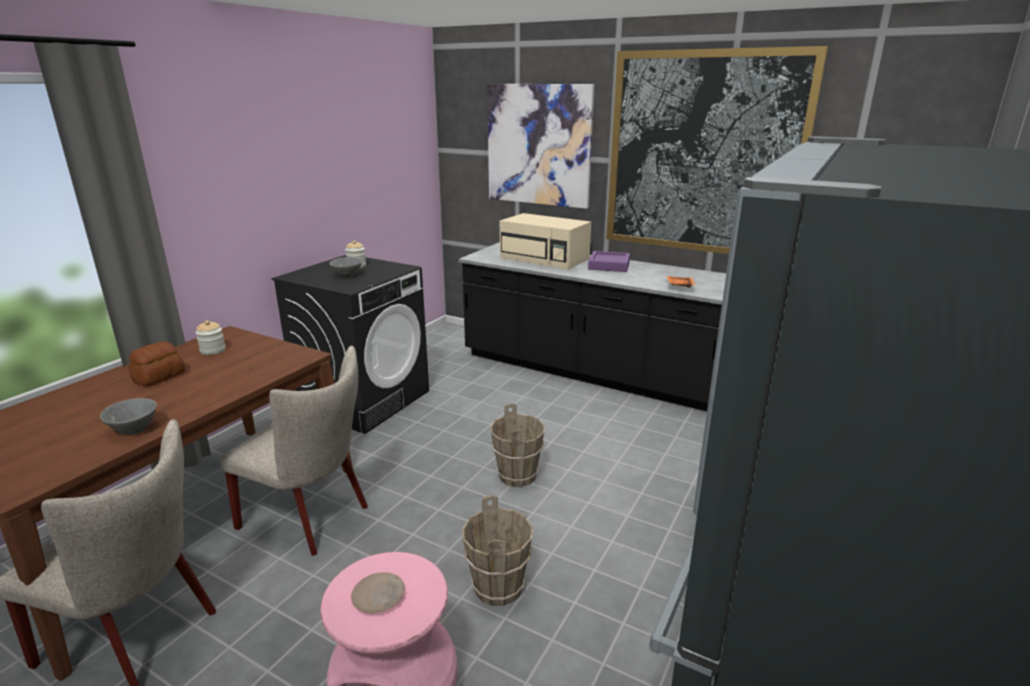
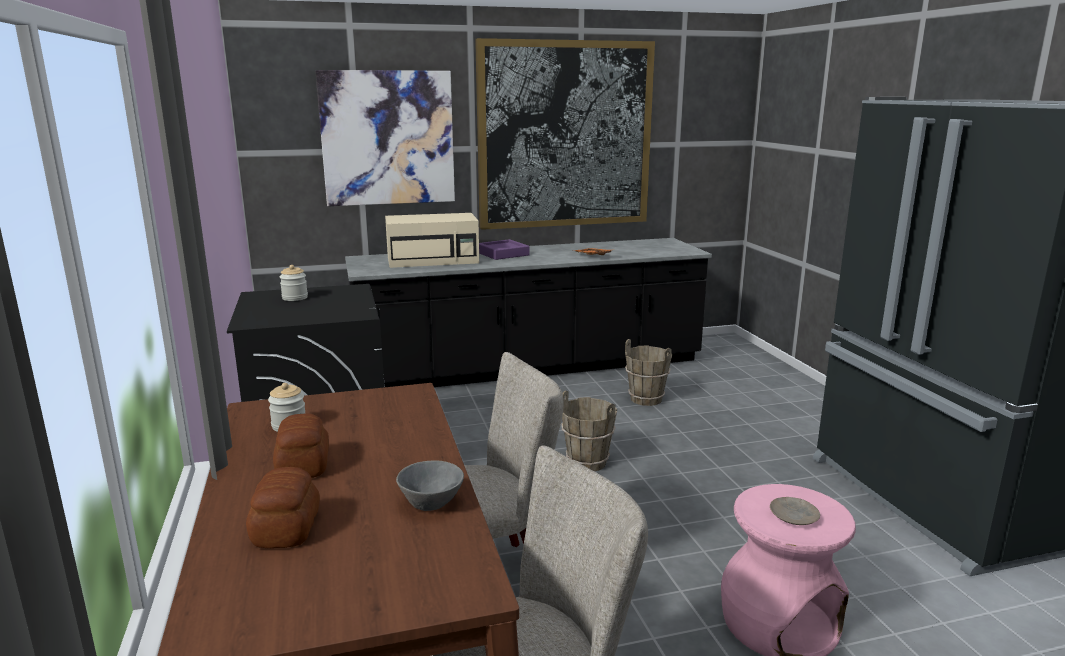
camera: 45 degrees left, 5 degrees down
(73, 407) = (287, 528): none -> bread
(346, 276) = (317, 307): grey bowl -> none
(499, 587) = (712, 530): brown bucket -> brown bucket (646, 399)

